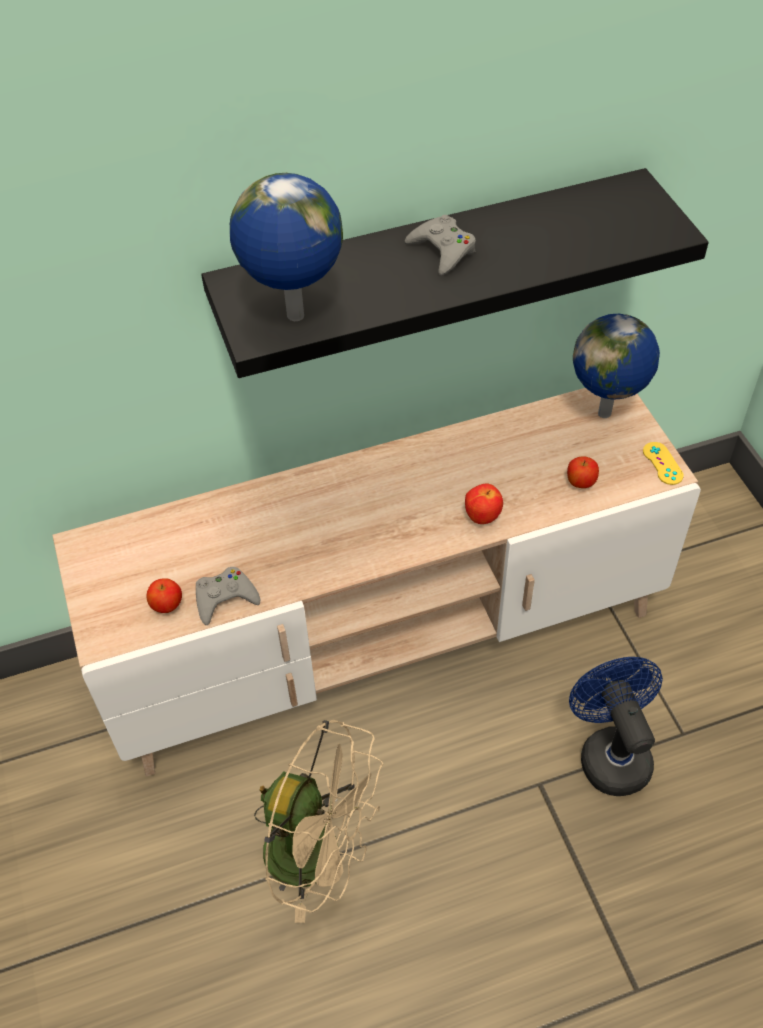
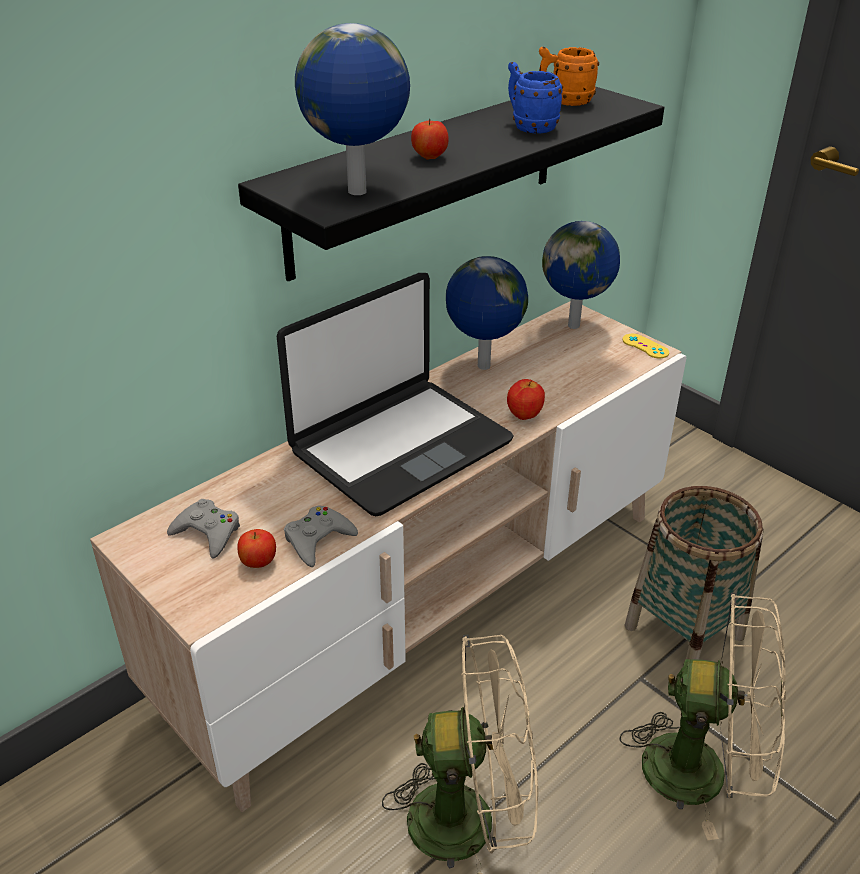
camera: 25 degrees left, 15 degrees down
(347, 516) = (399, 446): none -> laptop
(442, 250) = (455, 139): grey game controller -> grey game controller (207, 533)
(479, 442) = (483, 367): none -> globe
(531, 247) = (529, 127): none -> blue mug
(543, 894) = (703, 771): none -> beige fan
(580, 482) = (589, 373): apple -> apple (429, 157)
(601, 209) = (564, 102): none -> orange mug
(610, 752) = (684, 632): blue fan -> basket

